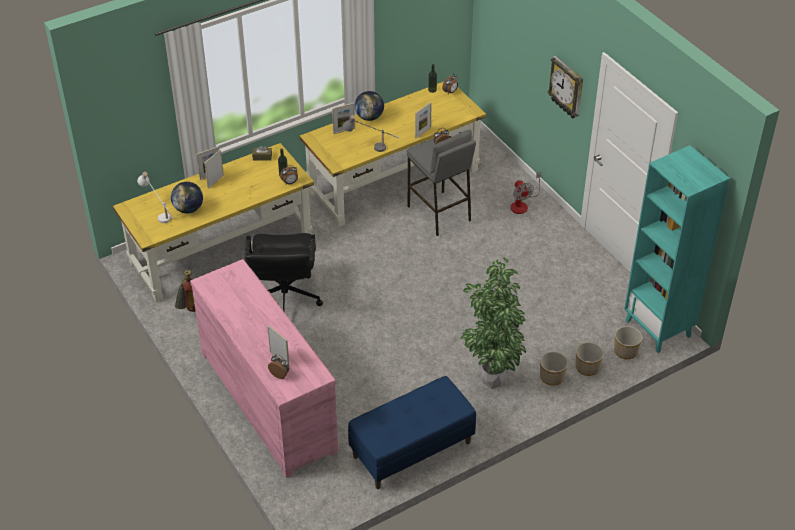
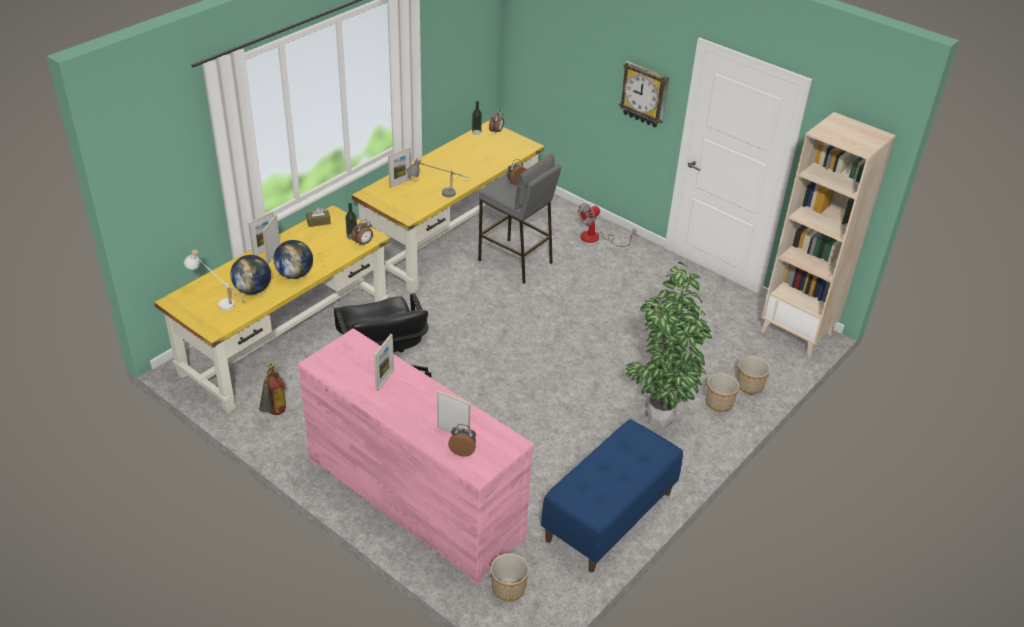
camera: 20 degrees left, 5 degrees down
(369, 117) = (422, 166): globe -> globe (295, 274)
(423, 132) = (487, 172): picture frame -> picture frame (385, 380)
(522, 204) = (597, 238): fan -> fan turned 90 degrees clockwise
(626, 351) = (779, 361): planter -> planter (509, 588)
(658, 328) = (797, 332): turquoise bookcase -> beige bookcase

